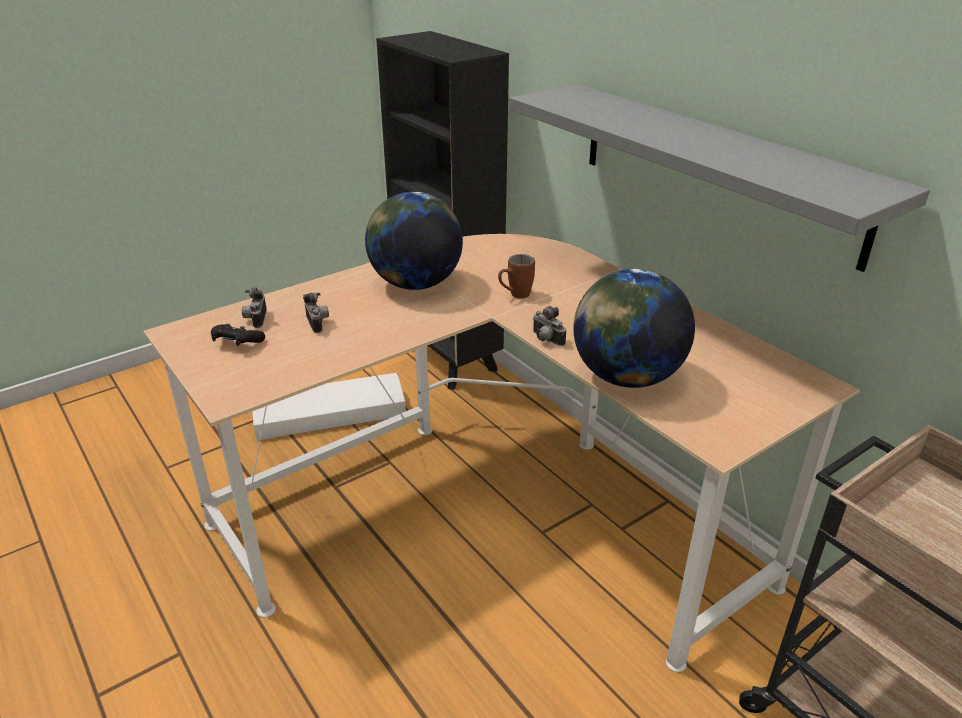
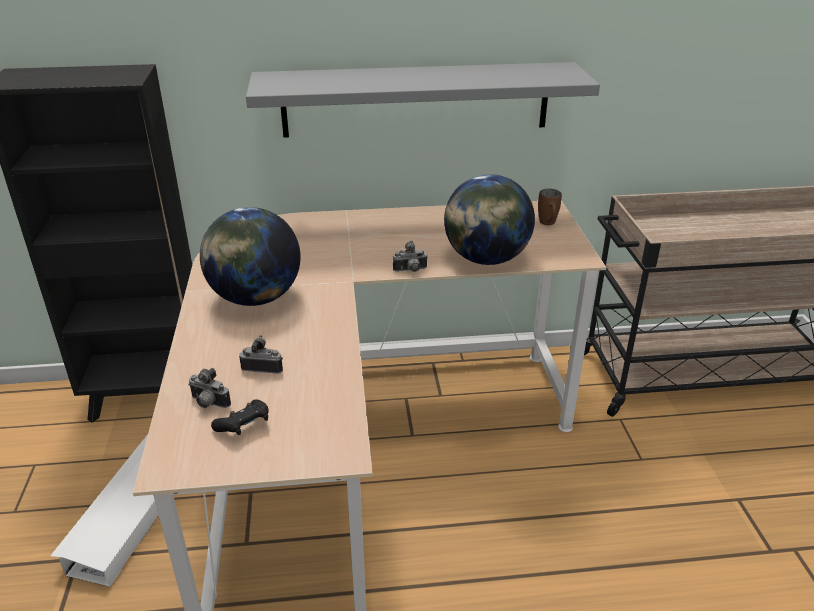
camera: 60 degrees left, 0 degrees up
(515, 295) = (333, 261): brown mug -> brown mug (548, 224)

